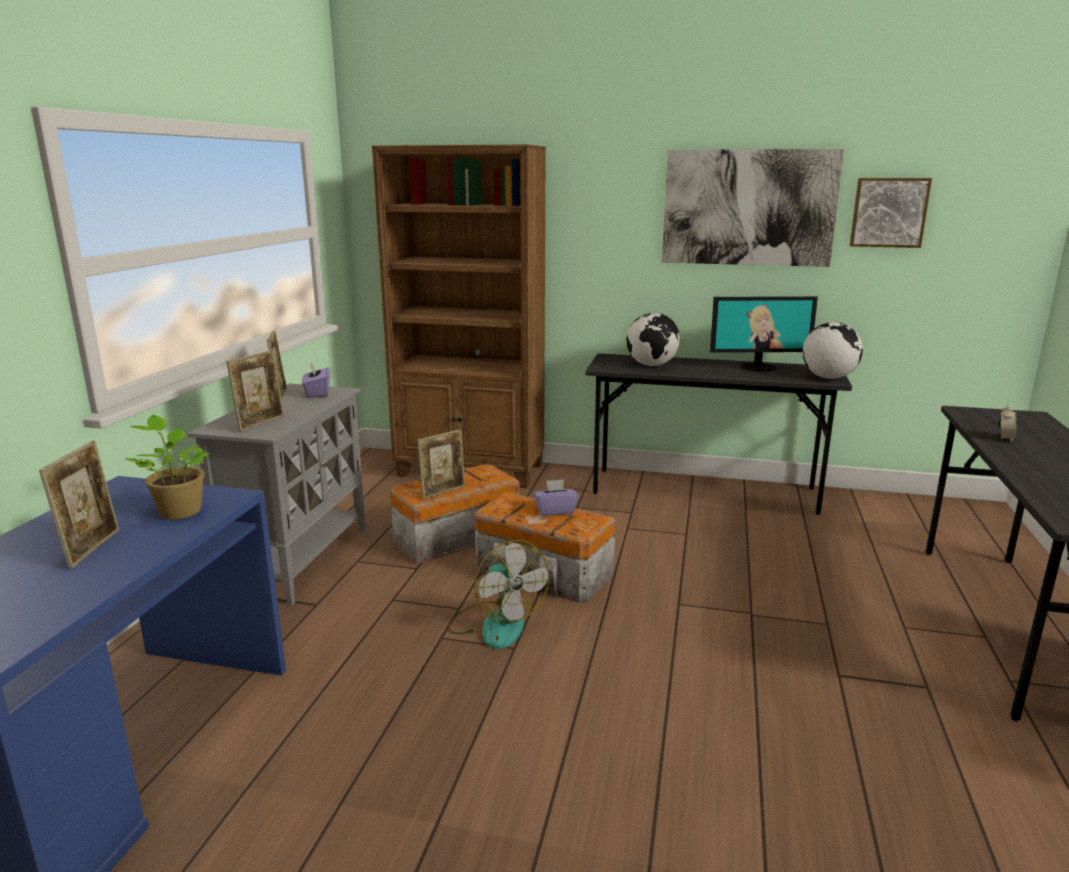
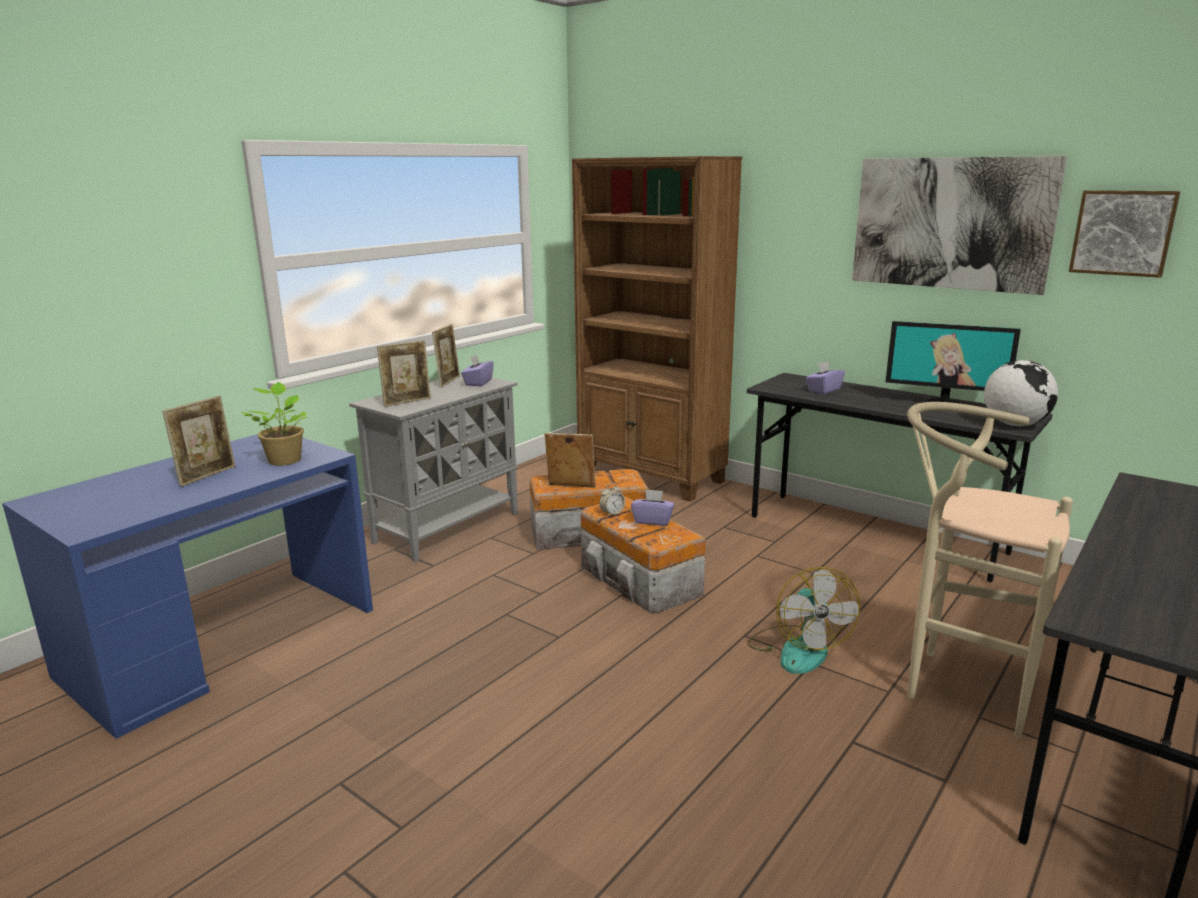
camera: 25 degrees right, 0 degrees up
(443, 491) = (570, 487): picture frame -> picture frame turned 150 degrees counterclockwise
(496, 624) = (560, 613): fan -> fan (798, 649)
(651, 365) = (823, 390): globe -> purple tissue box
(868, 605) = (957, 685): none -> beige stool
(1005, 438) = (1147, 519): alarm clock -> alarm clock (612, 513)

